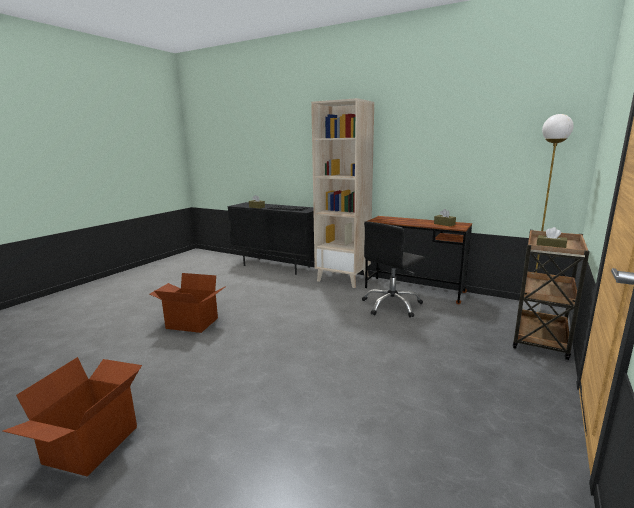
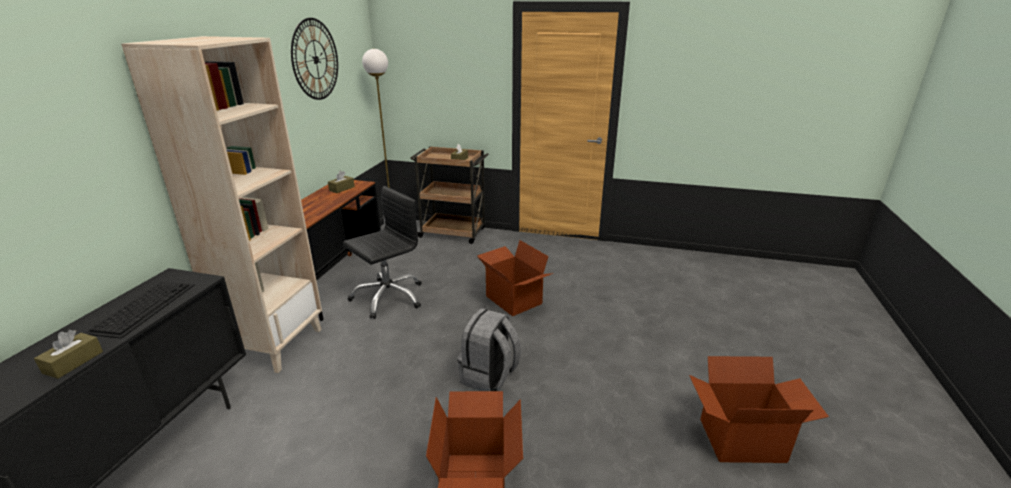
camera: 105 degrees left, 10 degrees up
(272, 335) = (489, 376): none -> grey backpack
(376, 358) = (512, 300): none -> cardboard box
(392, 305) = (388, 297): black office chair -> black office chair turned 75 degrees counterclockwise
(481, 121) = (315, 59): none -> wall clock

